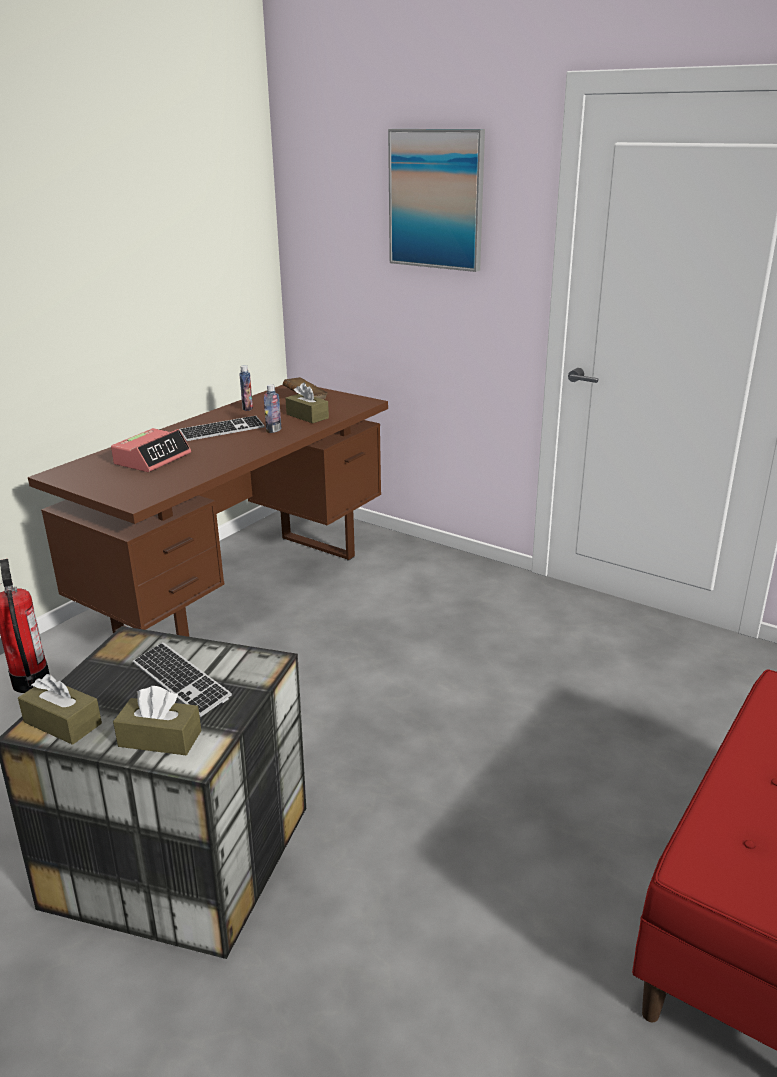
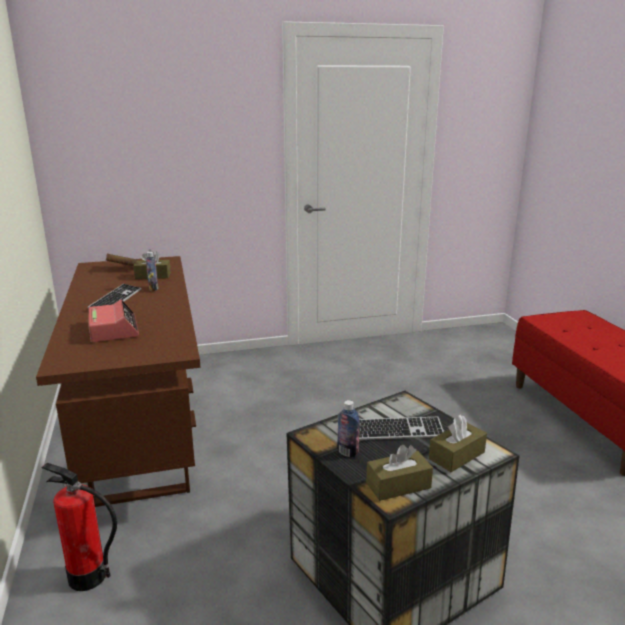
camera: 50 degrees left, 5 degrees down
(247, 408) = (94, 284): bottle -> bottle (347, 452)
(436, 199) = (192, 106): picture -> none

